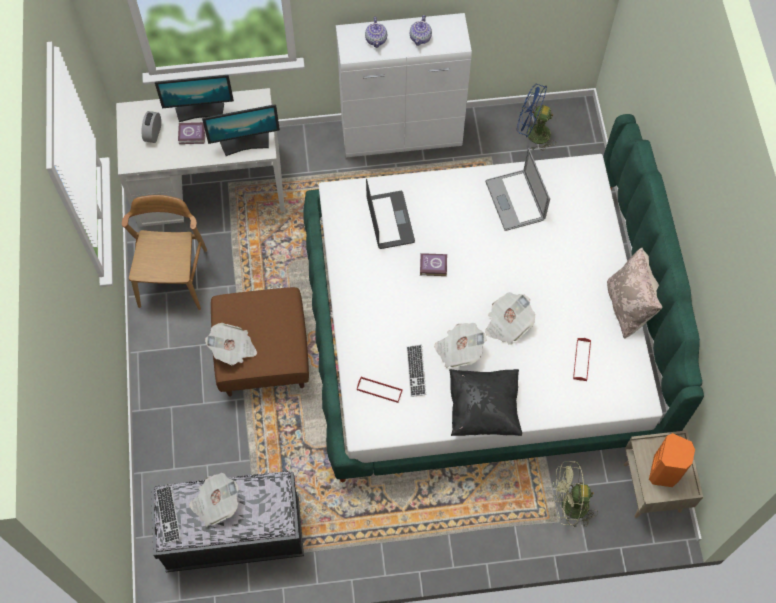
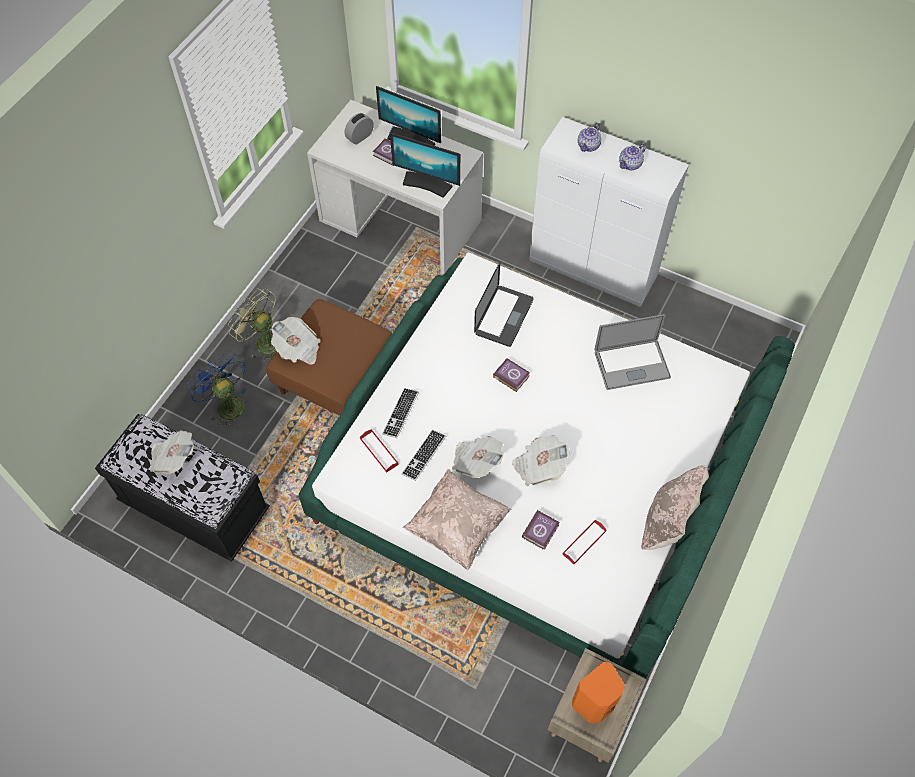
camera: 35 degrees right, 5 degrees down
(168, 514) = (131, 442): keyboard -> keyboard (400, 413)
(173, 278) = (314, 275): brown chair -> none
(483, 409) = (457, 527): black pillow -> beige pillow
(515, 200) = (631, 364): laptop -> laptop turned 120 degrees counterclockwise
(532, 133) = (715, 333): blue fan -> blue fan (226, 404)
(545, 371) = (541, 530): none -> book
(568, 506) = (495, 681): green fan -> green fan (262, 341)

